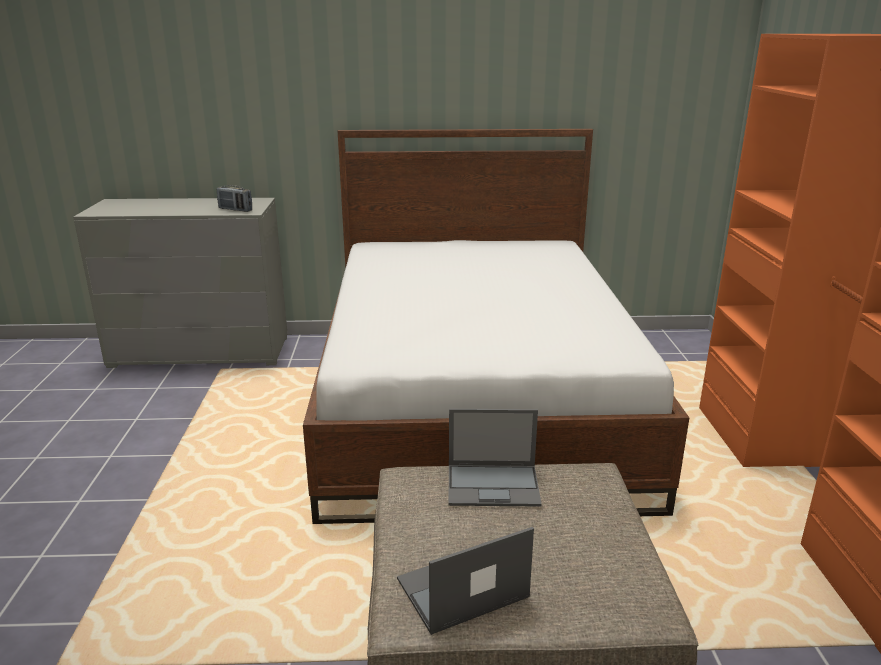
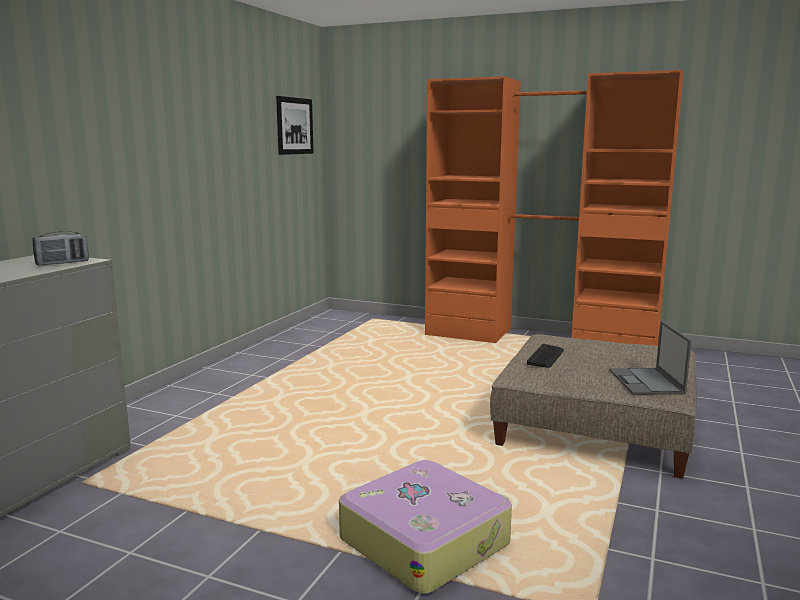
camera: 65 degrees left, 10 degrees down
(173, 537) = (425, 540): none -> suitcase
(475, 404) = (341, 385): bed -> none
(494, 485) = (546, 357): laptop -> keyboard
(668, 87) = (294, 126): none -> picture

